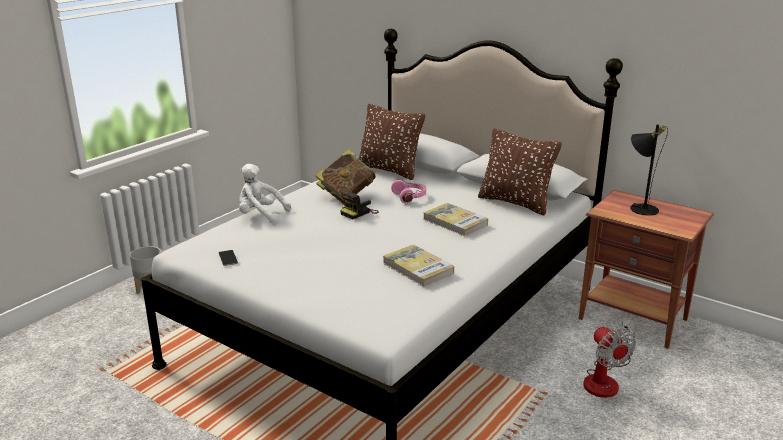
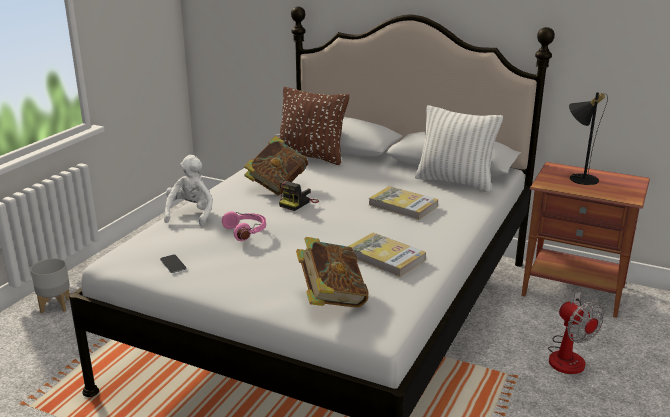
camera: 10 degrees left, 0 degrees up
(260, 215) = (191, 214): white plush toy -> white plush toy turned 90 degrees clockwise
(353, 300) = (331, 298): none -> book
(410, 197) = (344, 183): pink headphones -> pink headphones (246, 231)
(515, 203) = (455, 182): brown pillow -> white pillow

